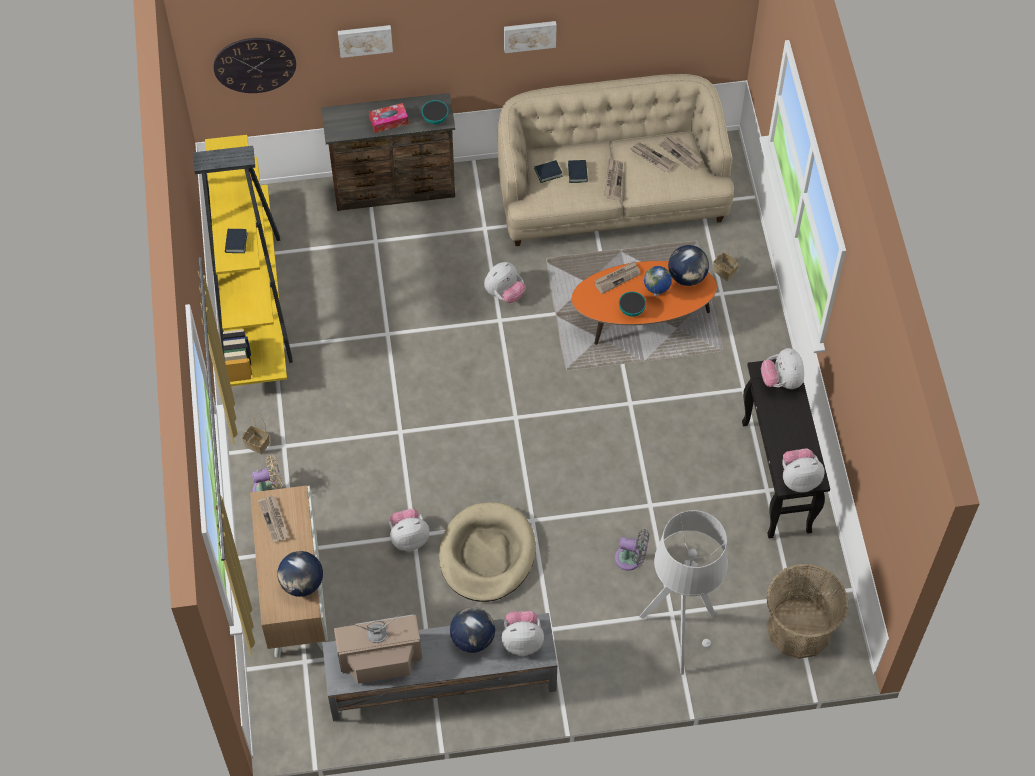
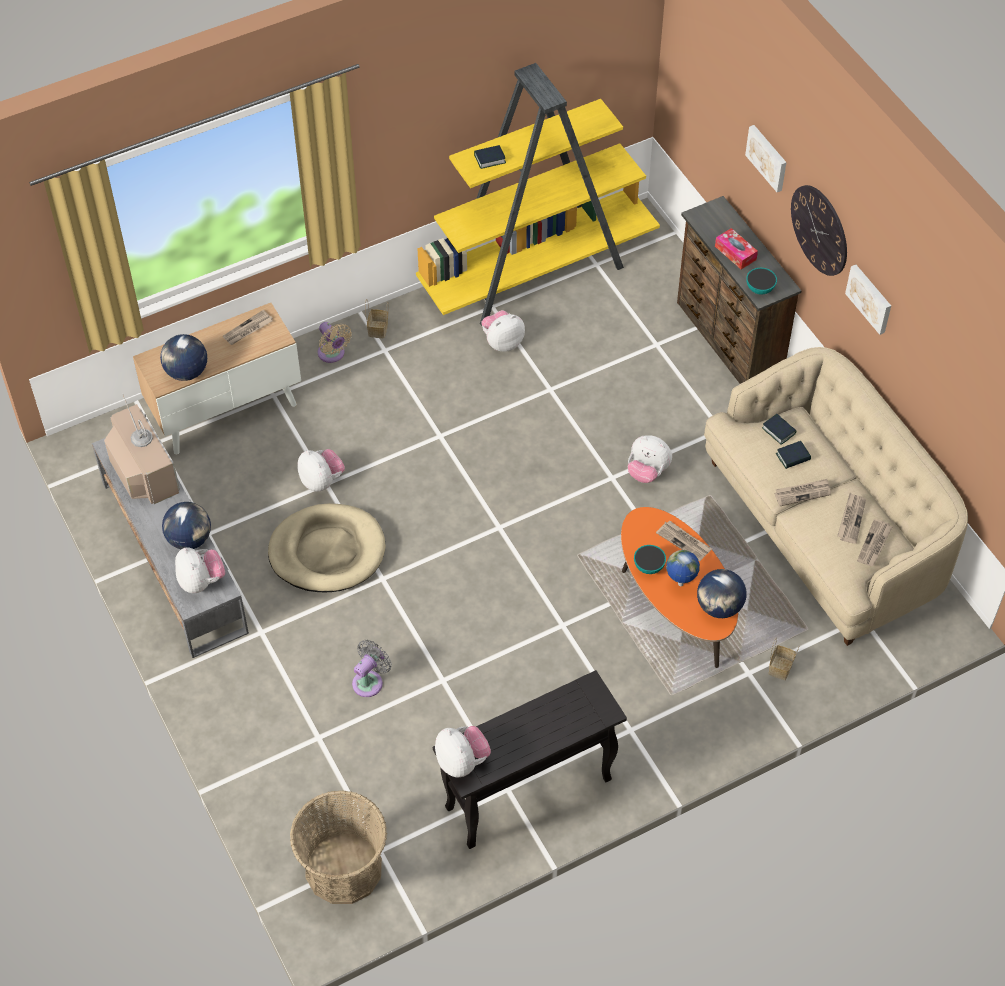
camera: 70 degrees right, 5 degrees down
(254, 64) = (700, 96): wall clock -> wall clock (819, 230)
(631, 559) = (370, 681): grey fan -> grey fan turned 135 degrees counterclockwise
(678, 635) = (294, 751): grey floor lamp -> none
(781, 380) = (586, 710): plush toy -> plush toy (502, 342)

